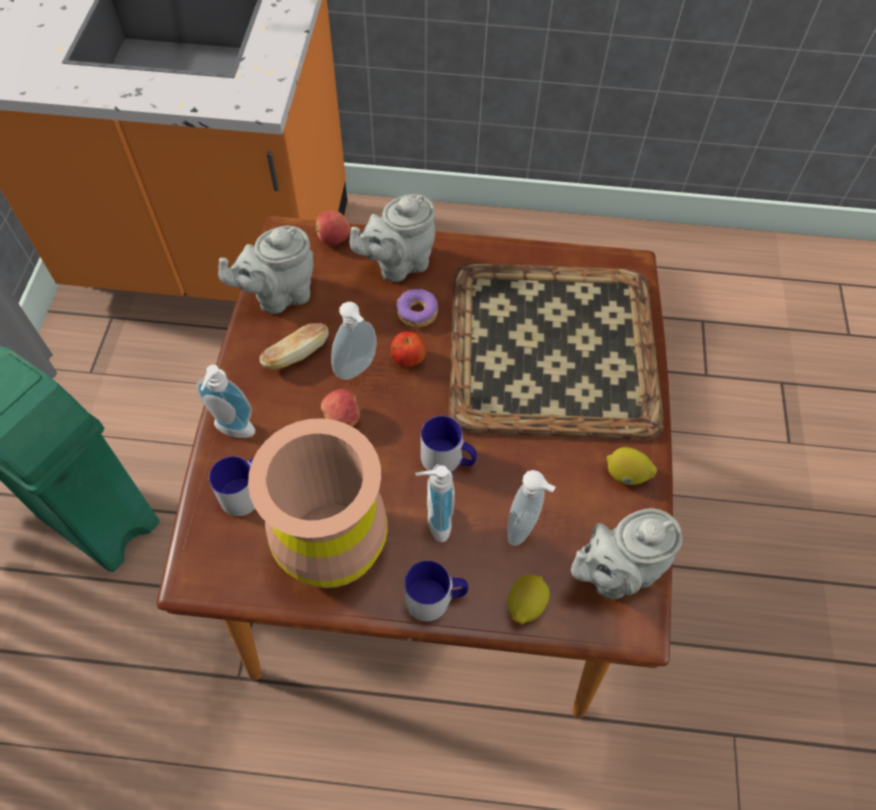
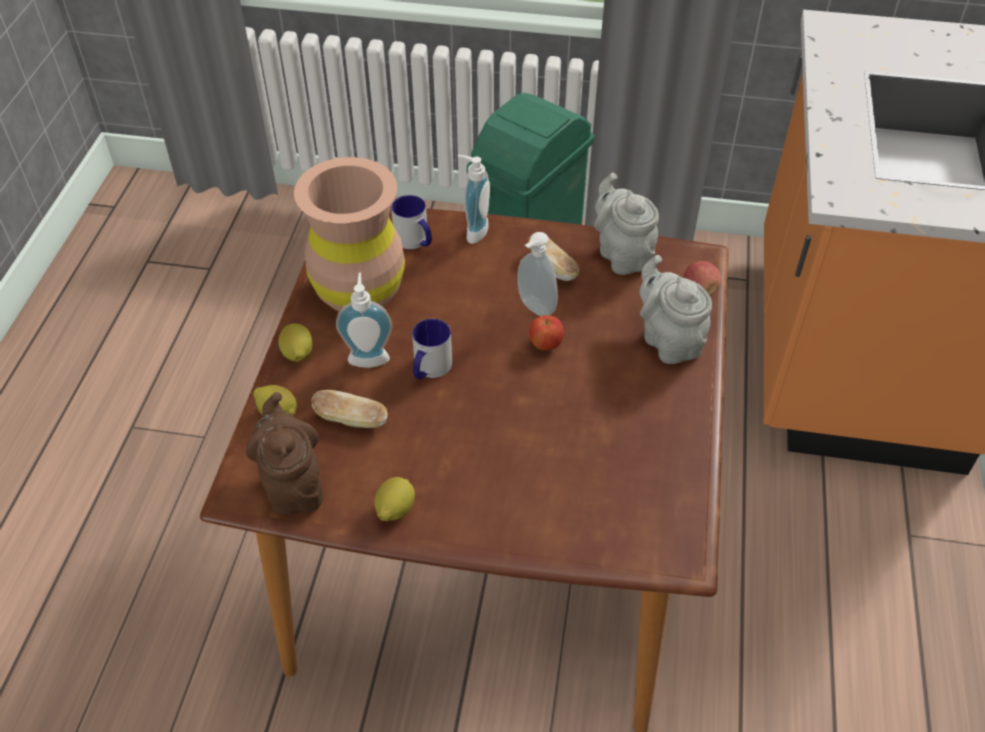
camera: 95 degrees right, 10 degrees down
(343, 418) = (481, 298): apple -> none
(417, 313) = (603, 353): donut -> none
(436, 599) = (297, 354): mug -> lemon
(524, 528) = (351, 420): soap dispenser -> bread
(554, 347) = (559, 465): tray -> none
(615, 572) = (293, 485): grey teapot -> brown teapot

